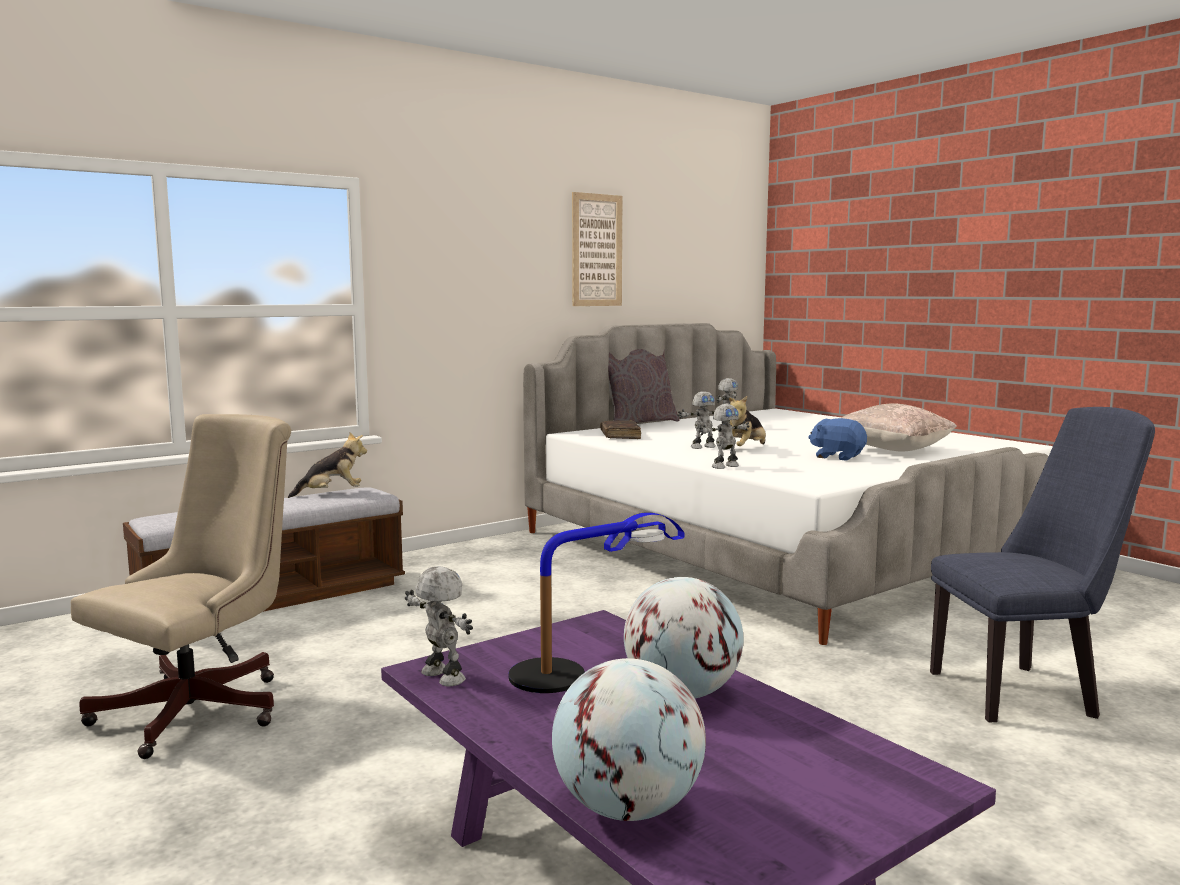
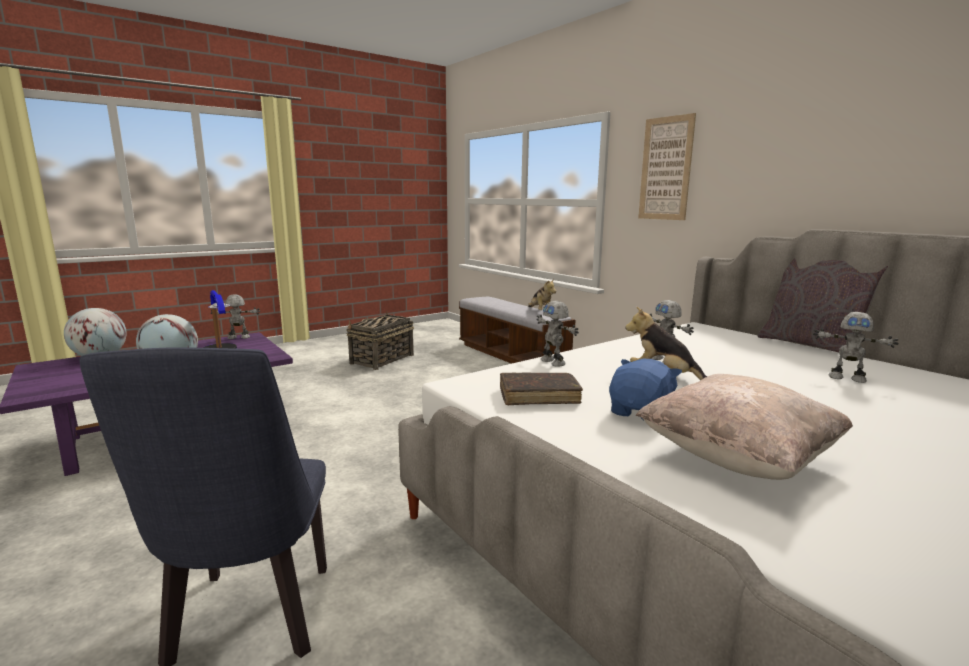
camera: 90 degrees right, 5 degrees up
(204, 708) = (381, 359): beige office chair -> basket
(441, 677) = (238, 338): toy robot -> toy robot turned 150 degrees counterclockwise
(597, 250) = (827, 141): picture -> picture (665, 169)
(620, 436) = (704, 338): brown book -> brown book (539, 396)

